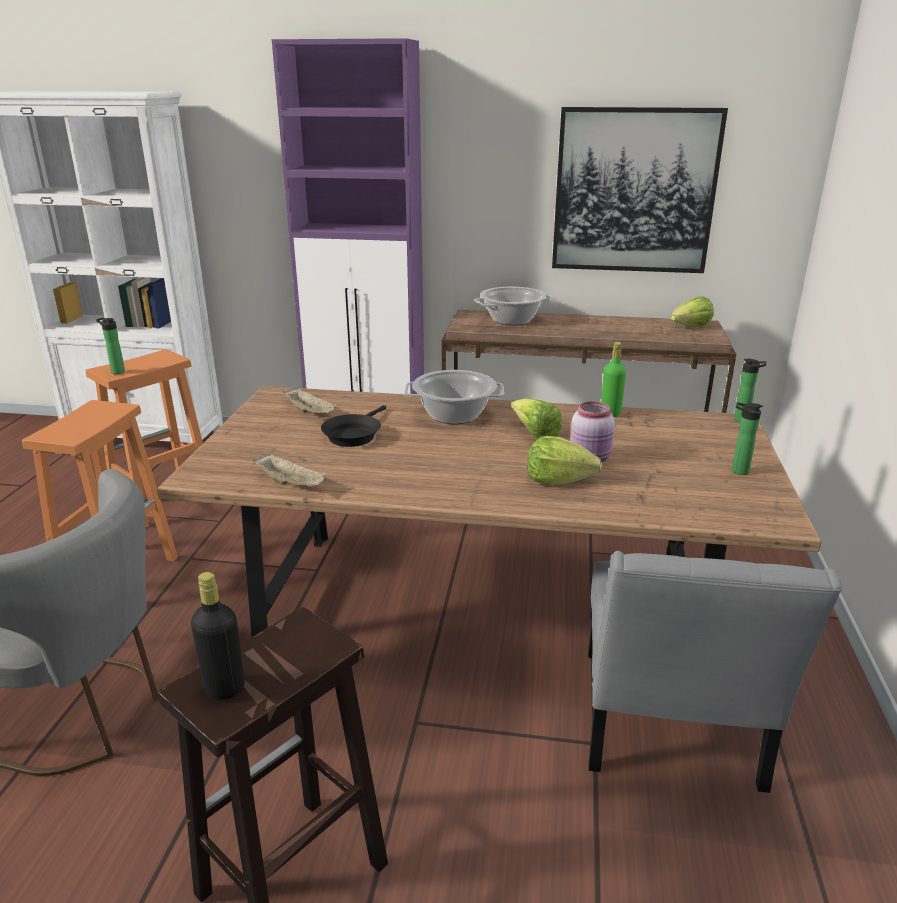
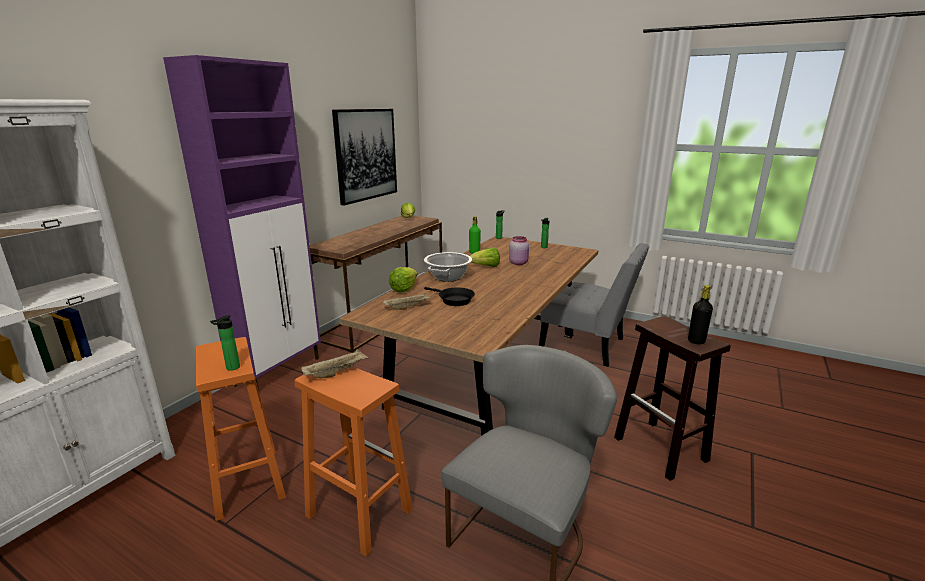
camera: 70 degrees left, 5 degrees down
(291, 484) = (507, 319): beige tray -> beige tray (336, 372)
(512, 320) = (347, 240): cooking pot -> none
(558, 480) = (536, 271): lettuce -> lettuce (404, 289)

